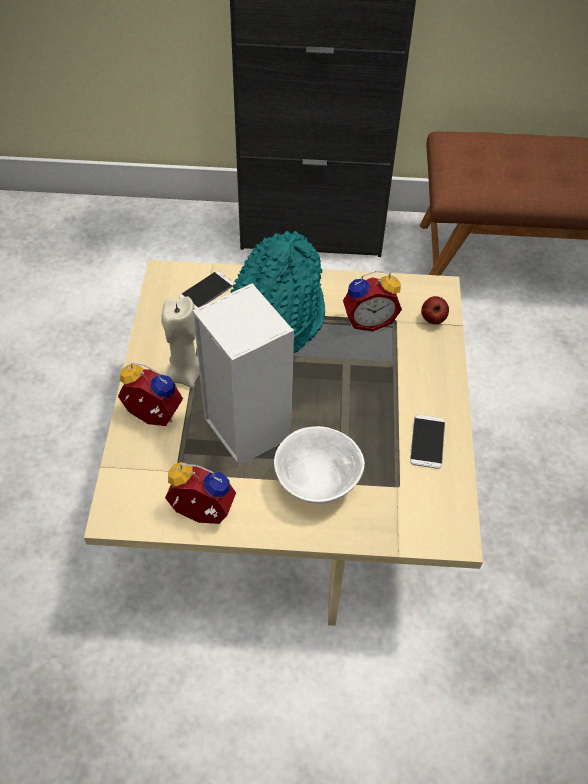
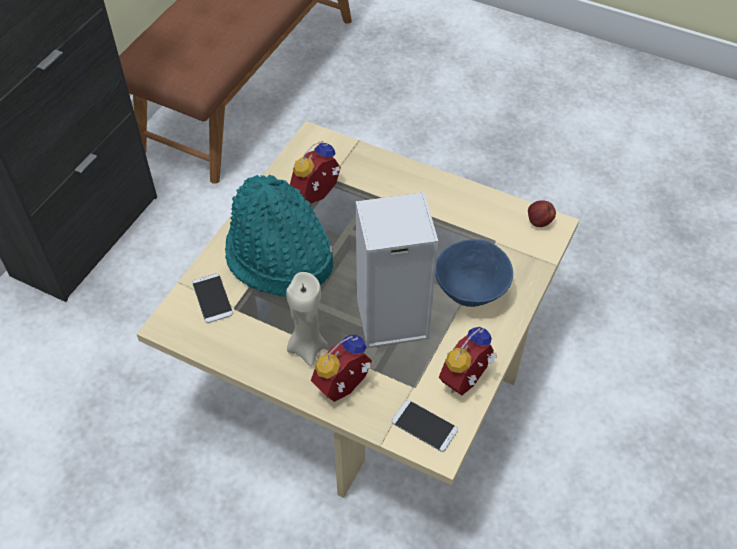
camera: 65 degrees left, 0 degrees up
(316, 482) = (468, 291): white bowl -> blue bowl
(368, 320) = (319, 195): alarm clock -> alarm clock turned 150 degrees counterclockwise
(427, 442) = (462, 207): phone -> phone (424, 426)
(433, 319) = (342, 155): apple -> apple (538, 222)

